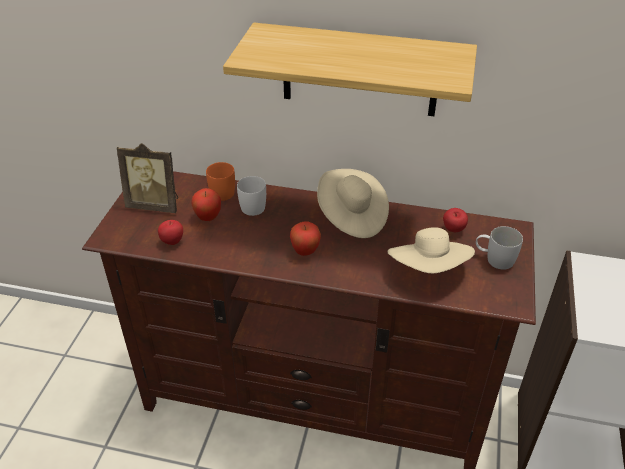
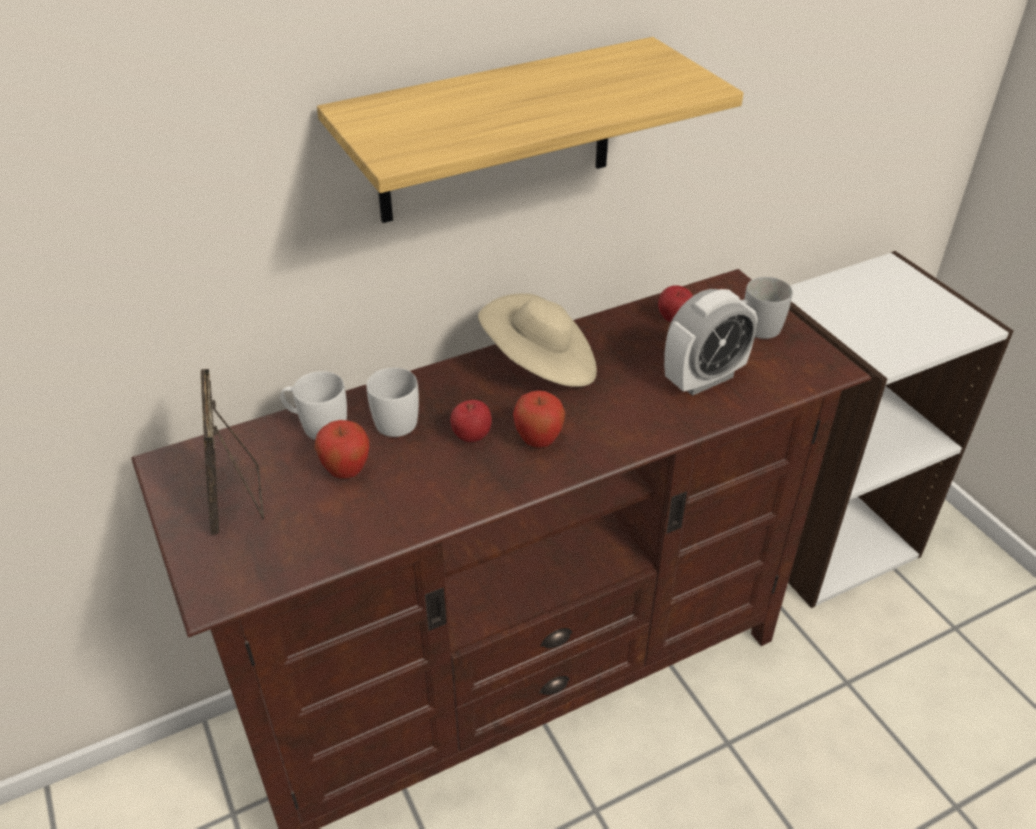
camera: 40 degrees left, 0 degrees up
(155, 205) = (236, 498): picture frame -> picture frame turned 105 degrees clockwise
(172, 242) = (334, 535): apple -> apple (471, 437)
(220, 191) = (316, 425): orange mug -> white mug
(429, 269) = (704, 379): beige hat -> alarm clock

